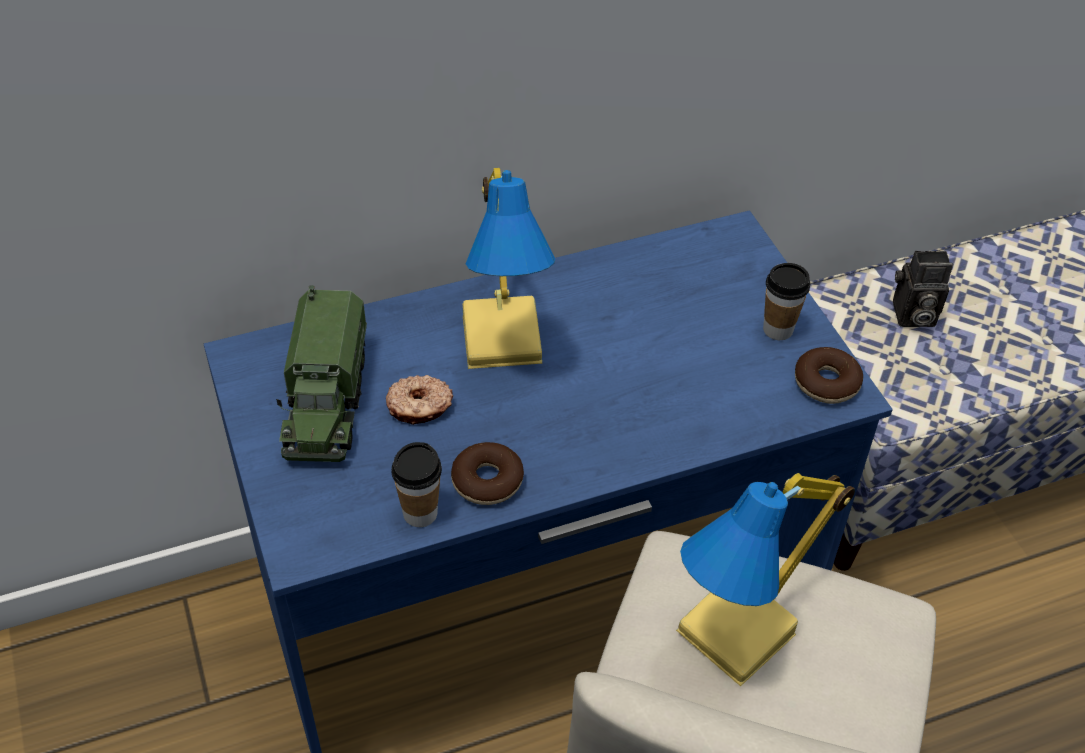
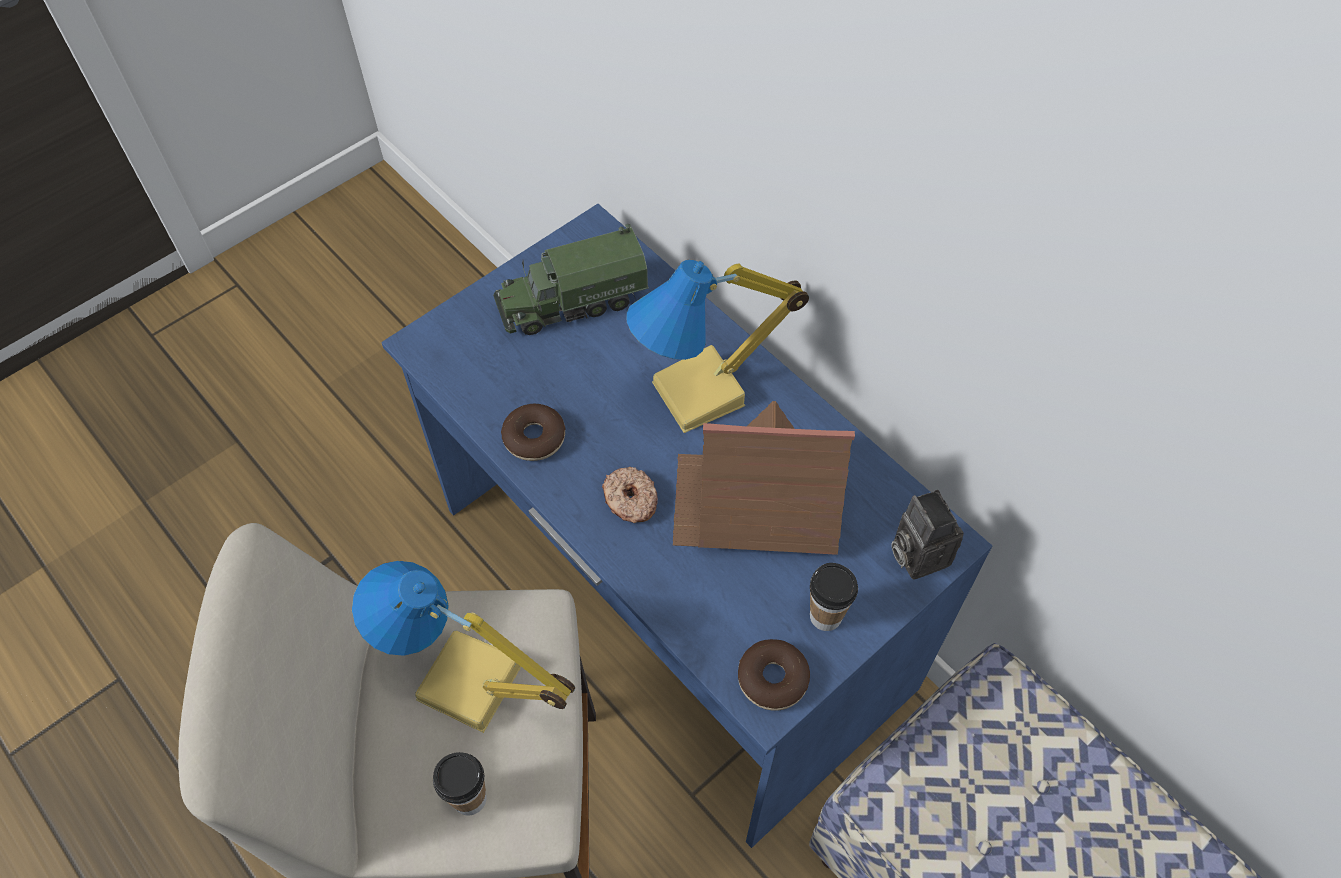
camera: 70 degrees right, 10 degrees up
(419, 407) = (593, 364): donut -> donut (630, 500)
(420, 513) = (484, 404): cup -> cup (469, 798)
(645, 336) = (757, 503): none -> toy house
(912, 316) = (1042, 792): camera -> camera (916, 553)

